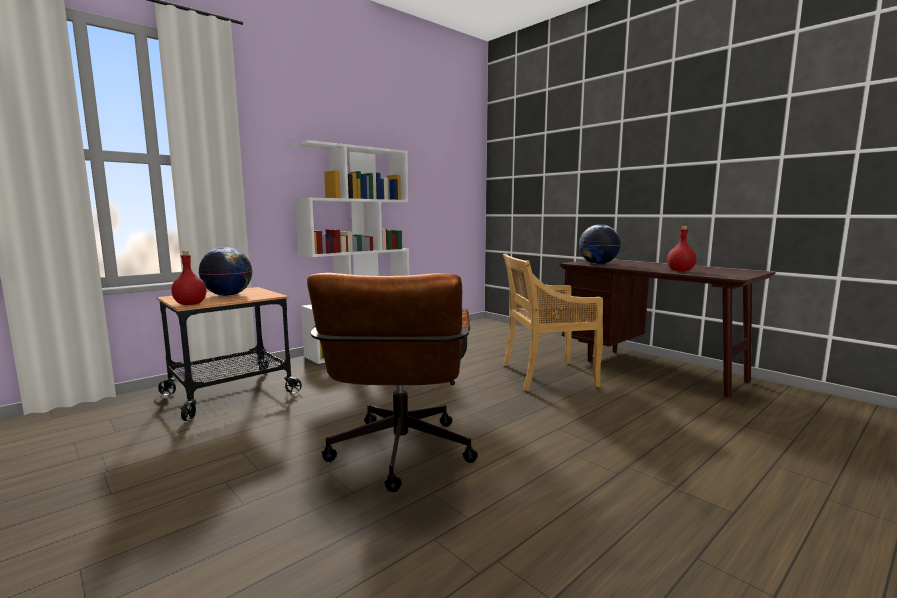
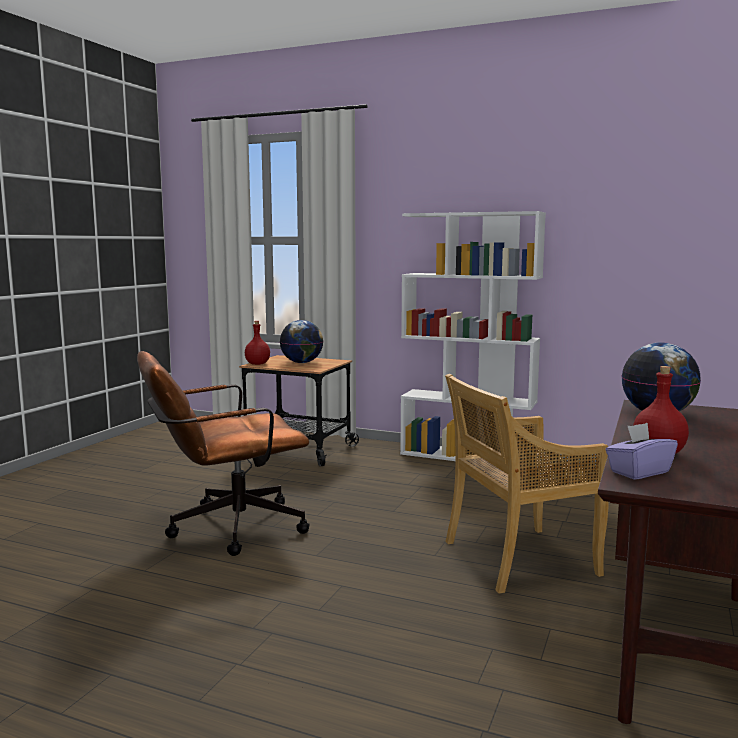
camera: 65 degrees right, 0 degrees up
(546, 375) = (517, 559): beige chair -> beige chair turned 75 degrees counterclockwise
(714, 275) = (639, 472): none -> purple tissue box

